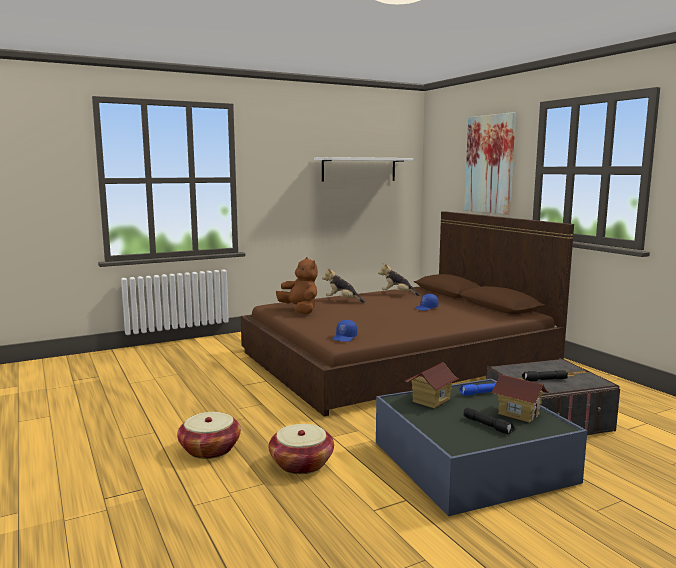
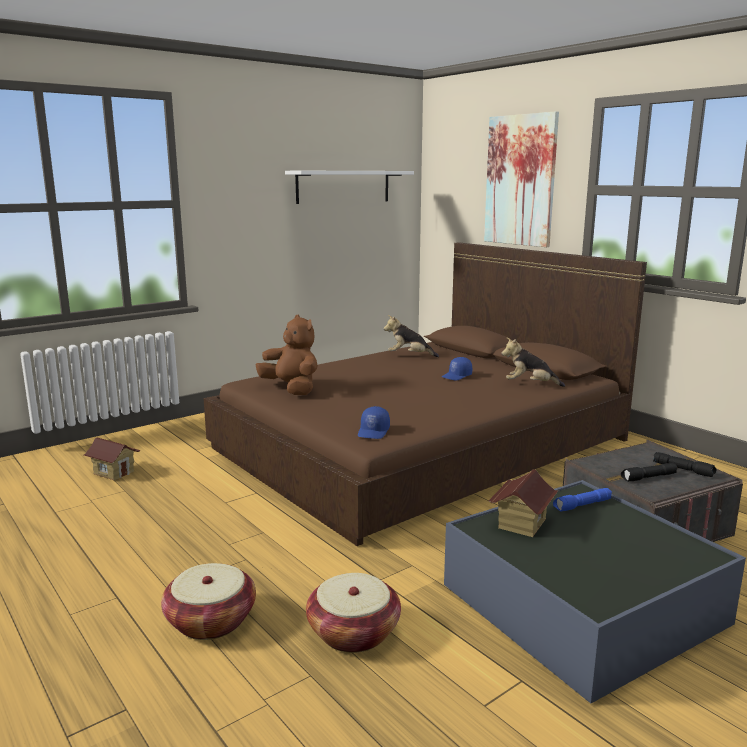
camera: 10 degrees left, 5 degrees up
(342, 300) = (342, 369): plush toy -> plush toy (530, 385)
(488, 426) = (617, 561): black flashlight -> black flashlight (683, 469)
(518, 414) = (645, 537): toy house -> toy house (114, 472)

